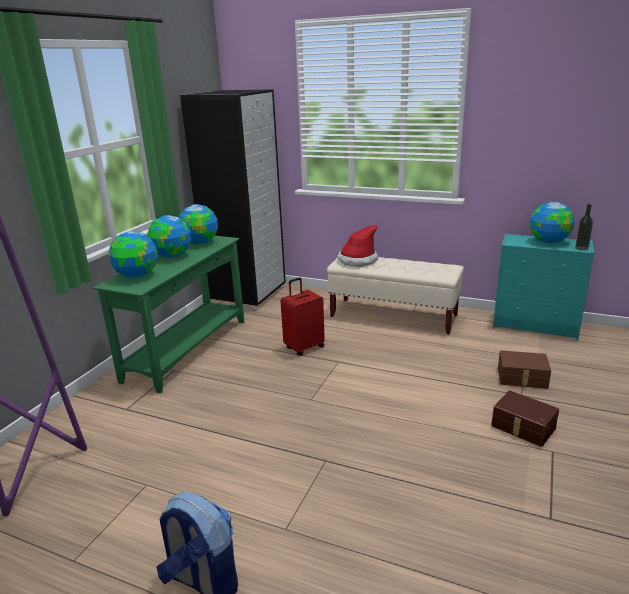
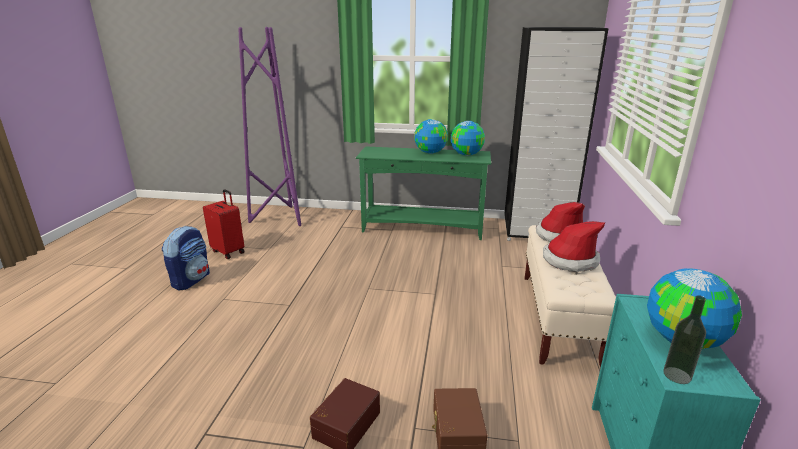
camera: 75 degrees right, 0 degrees up
(137, 276) = (387, 151): globe -> none
(304, 347) = (452, 273): red suitcase -> red suitcase (229, 251)
(401, 265) = (569, 260): none -> hat

